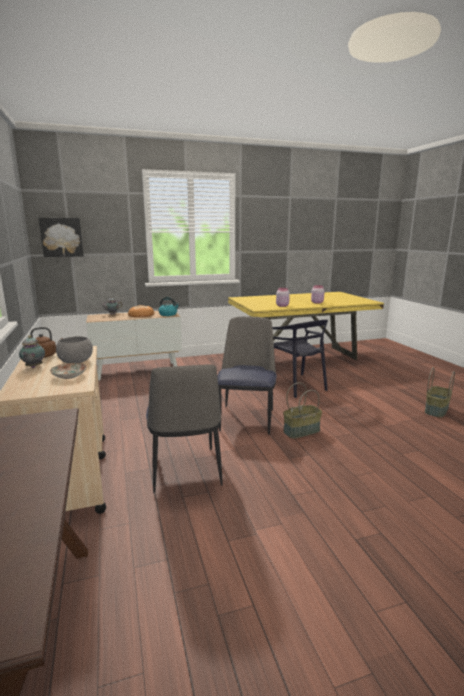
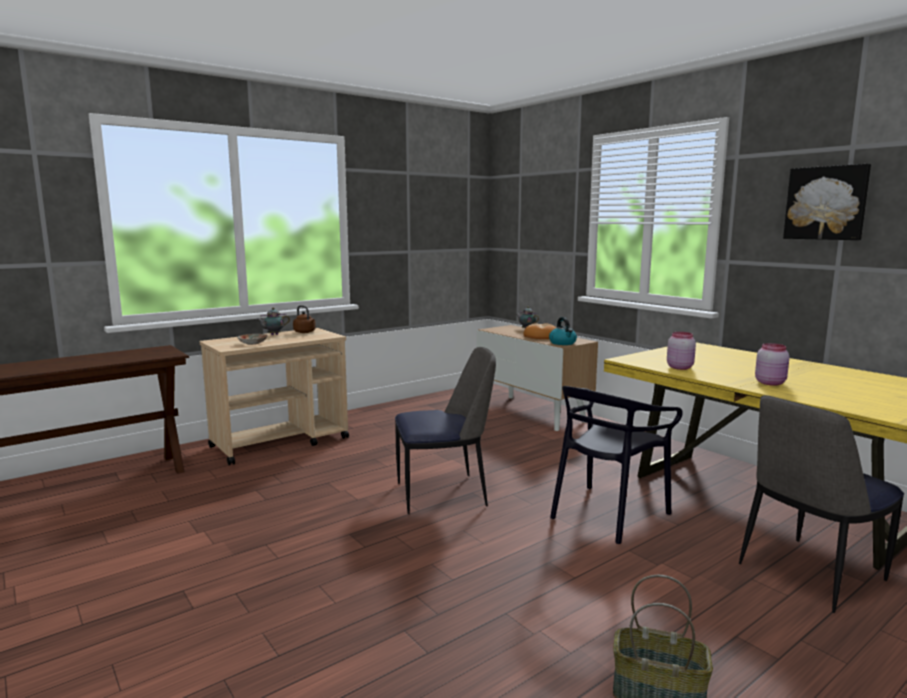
camera: 70 degrees right, 5 degrees down
(61, 237) = (512, 229): picture -> picture (826, 203)
(76, 362) = (291, 339): grey bowl -> none
(186, 471) = (301, 483): chair -> chair (809, 574)
(301, 431) = (432, 535): basket -> none

